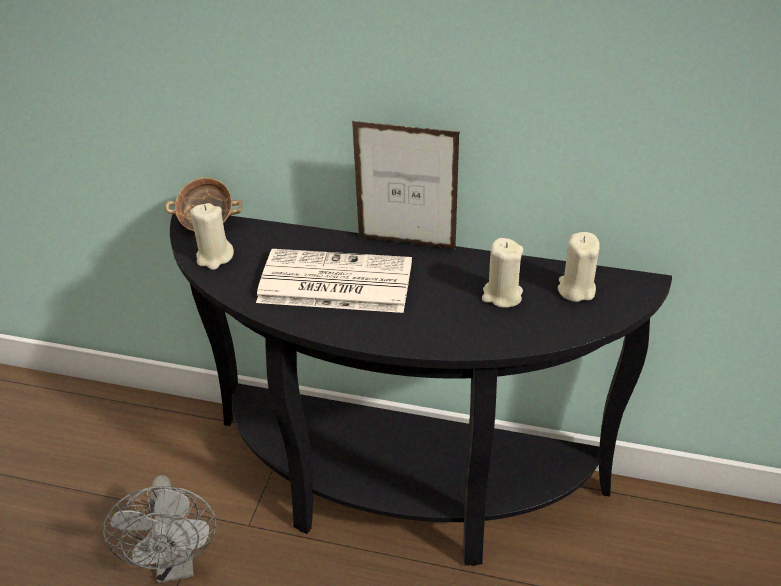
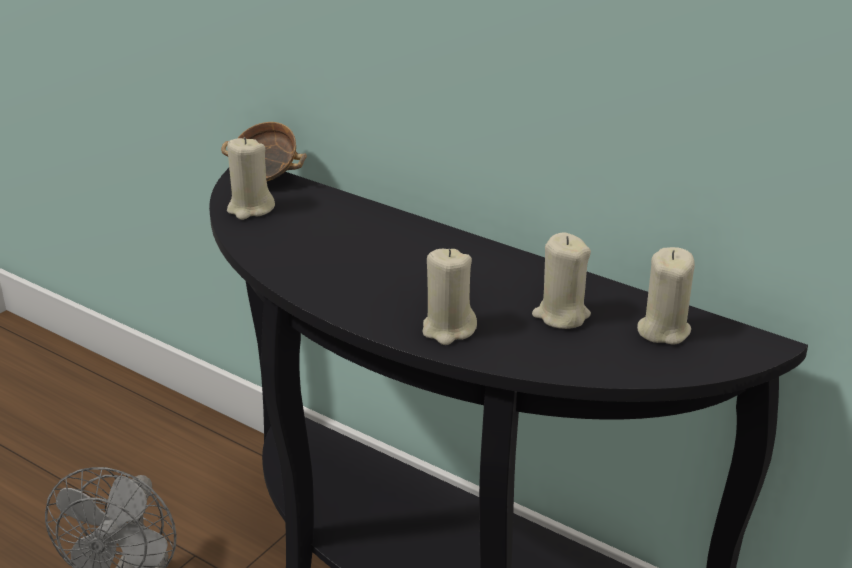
camera: 20 degrees right, 10 degrees down
(333, 283) = (364, 259): newspaper -> none
(407, 243) = (480, 240): picture frame -> none
(431, 329) = (448, 329): none -> beige candle

